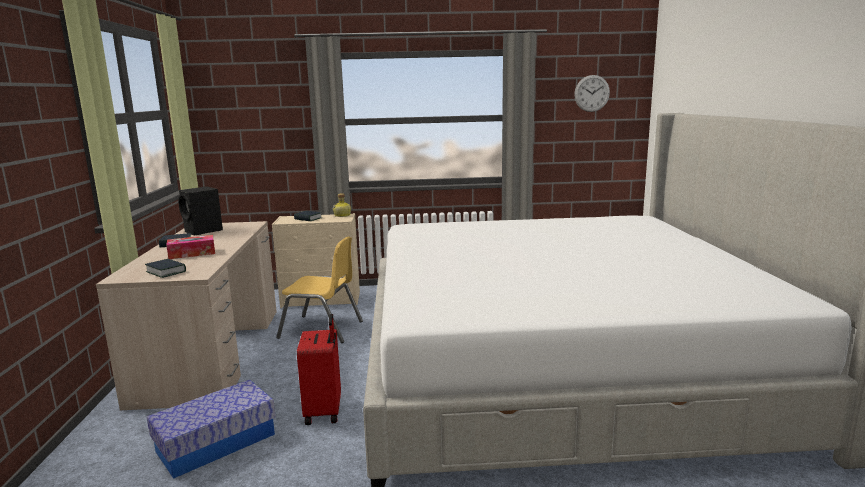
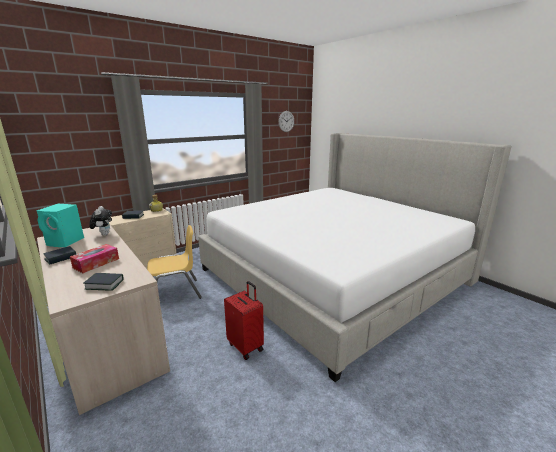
camera: 35 degrees left, 5 degrees up
(203, 231) = (66, 242): black speaker -> turquoise speaker
(216, 443) = (200, 400): storage box -> none
(244, 230) = (104, 234): none -> plush toy

